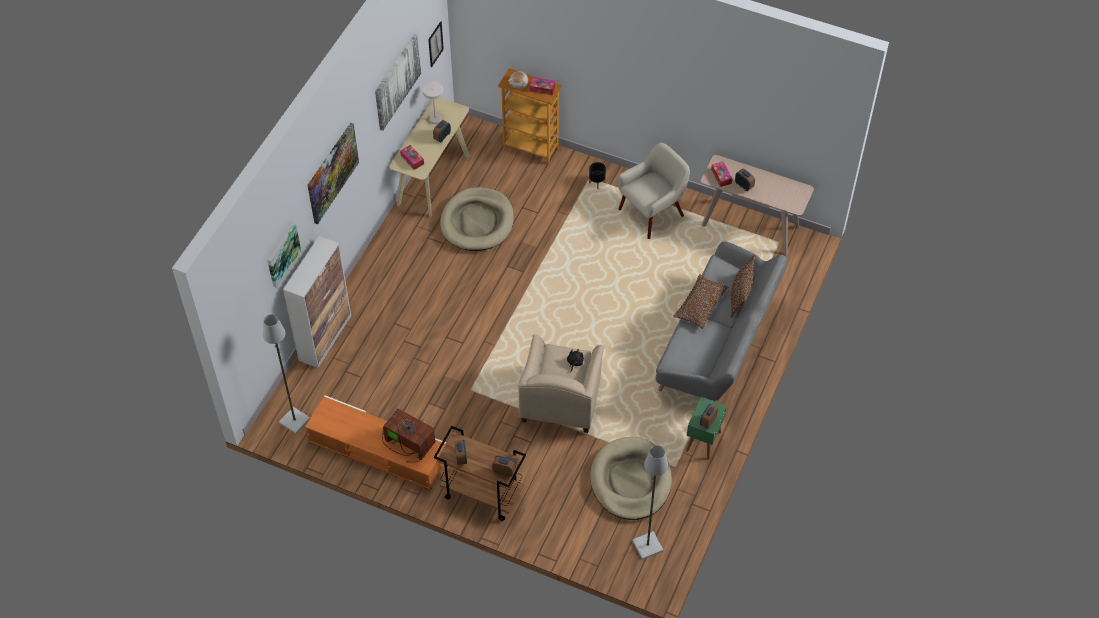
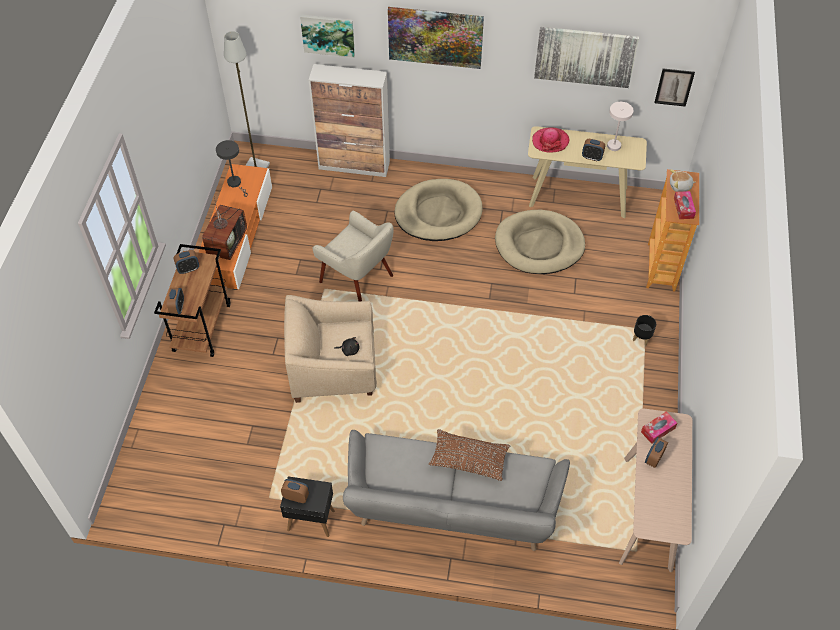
camera: 75 degrees right, 0 degrees up
(334, 425) = (236, 183): none -> grey table lamp
(412, 160) = (550, 141): tissue box -> hat
(630, 481) = (243, 456): beige dog bed -> beige dog bed (438, 213)
(647, 546) = (161, 490): grey floor lamp -> none
(652, 212) = (622, 402): beige armchair -> beige armchair (357, 278)
(703, 441) = (310, 520): green side table -> black side table
(740, 295) = (500, 501): brown pillow -> none

